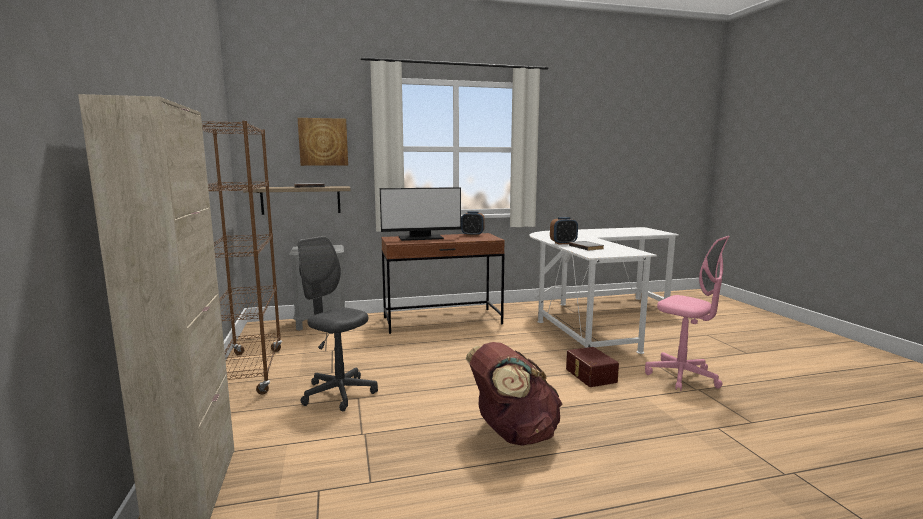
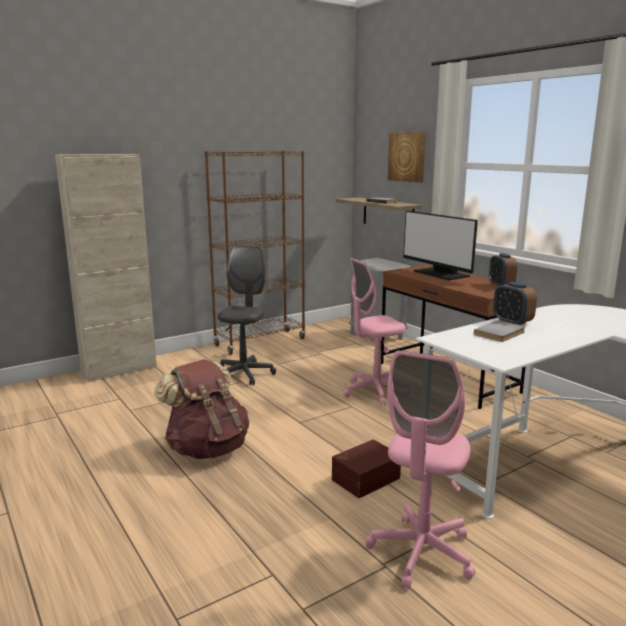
camera: 70 degrees right, 5 degrees up
(445, 346) = (374, 392): none -> pink office chair

